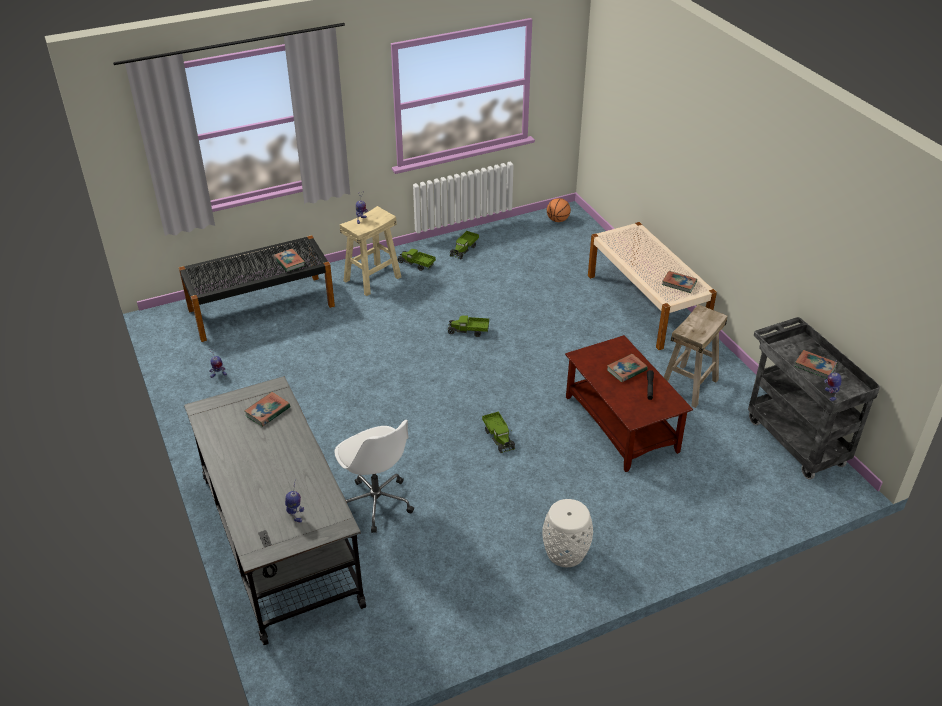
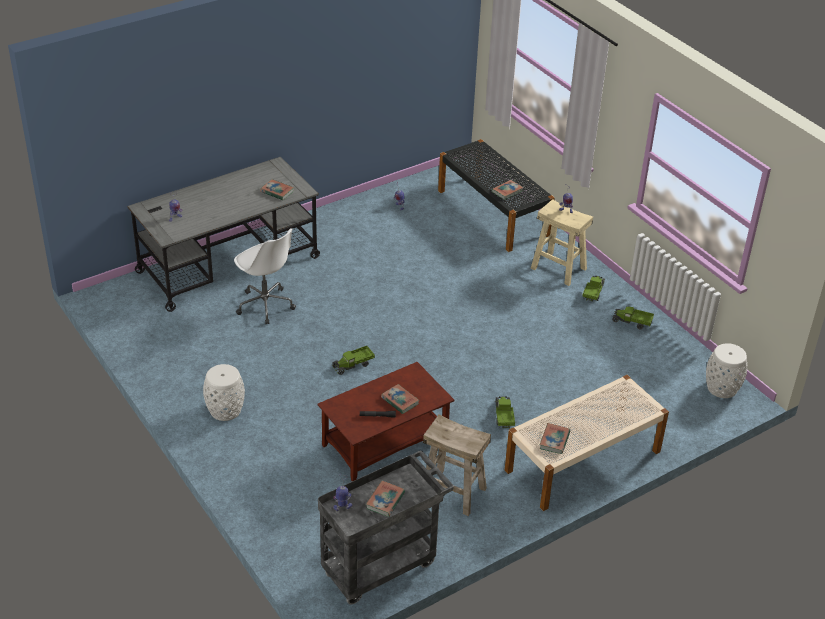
camera: 80 degrees right, 0 degrees up
(378, 505) = (266, 306): white office chair -> white office chair turned 90 degrees counterclockwise
(468, 331) = (496, 336): toy truck -> toy truck (503, 417)
(557, 220) = (722, 388): basketball -> white stool

